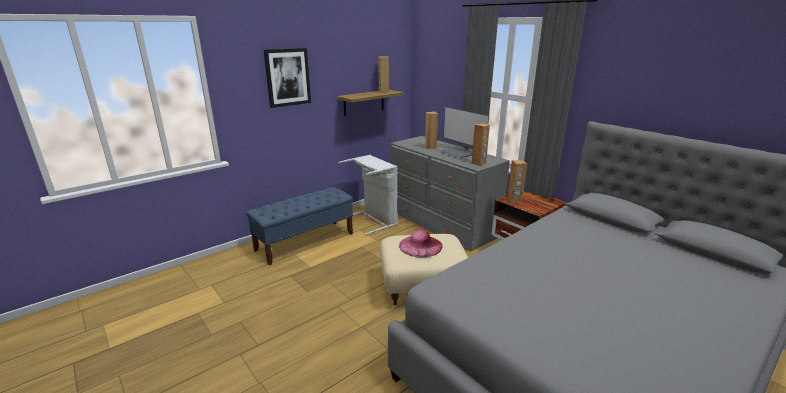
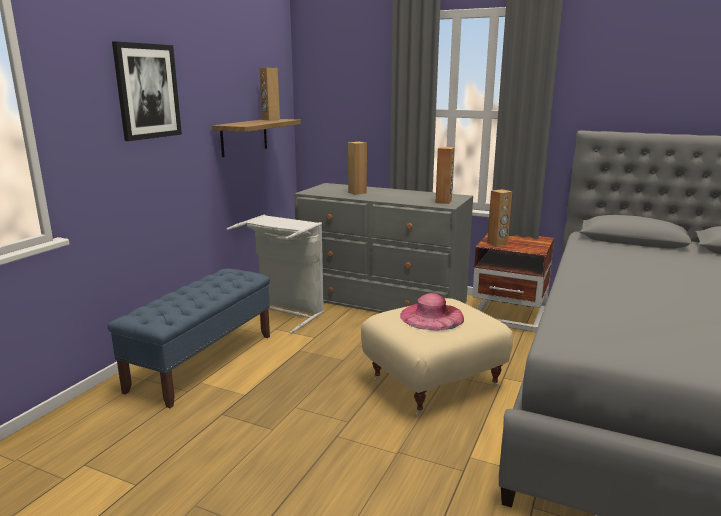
camera: 25 degrees left, 5 degrees down
(458, 152) = (402, 194): monitor -> none

